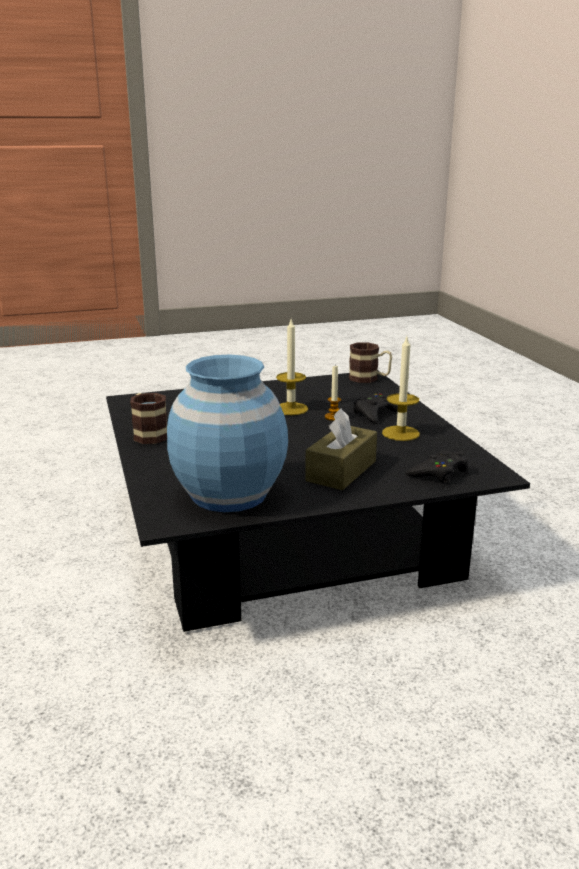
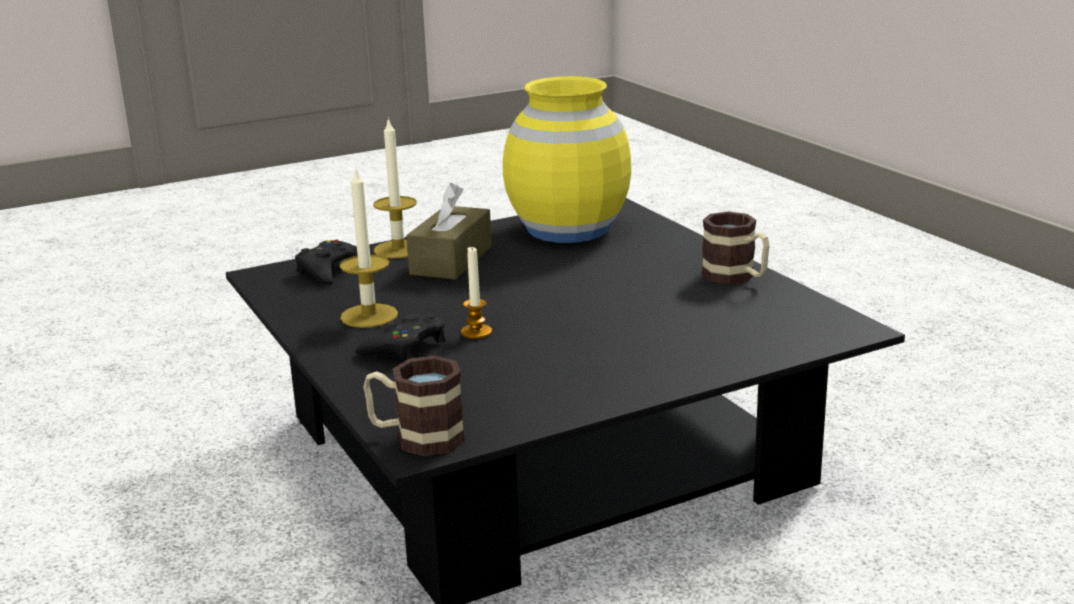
camera: 170 degrees right, 0 degrees up
(229, 494) = (568, 228): blue vase -> yellow vase
(291, 409) = (554, 340): candle -> candle (398, 249)

